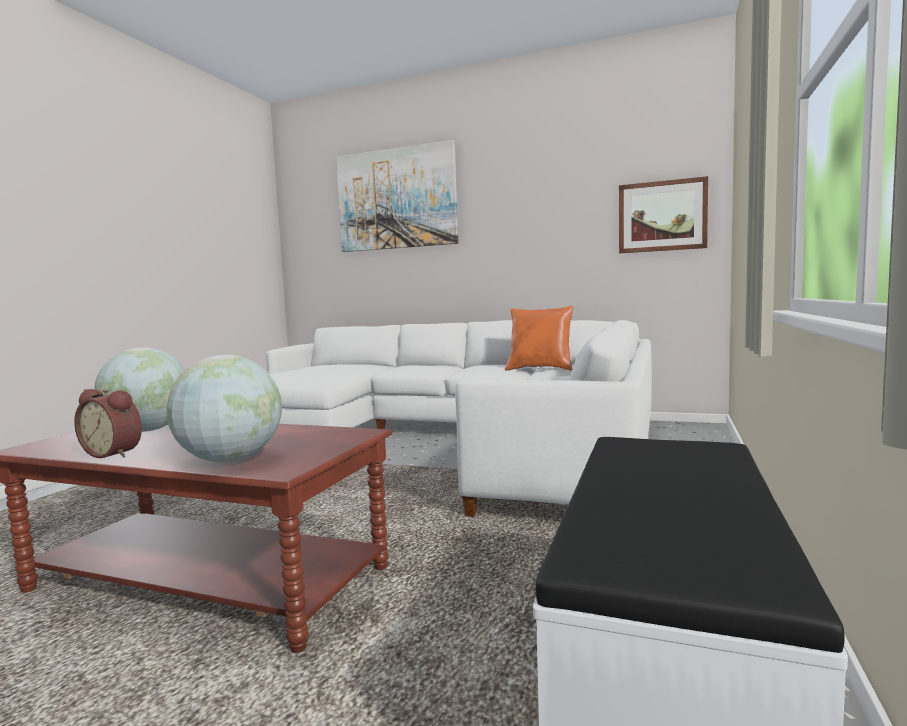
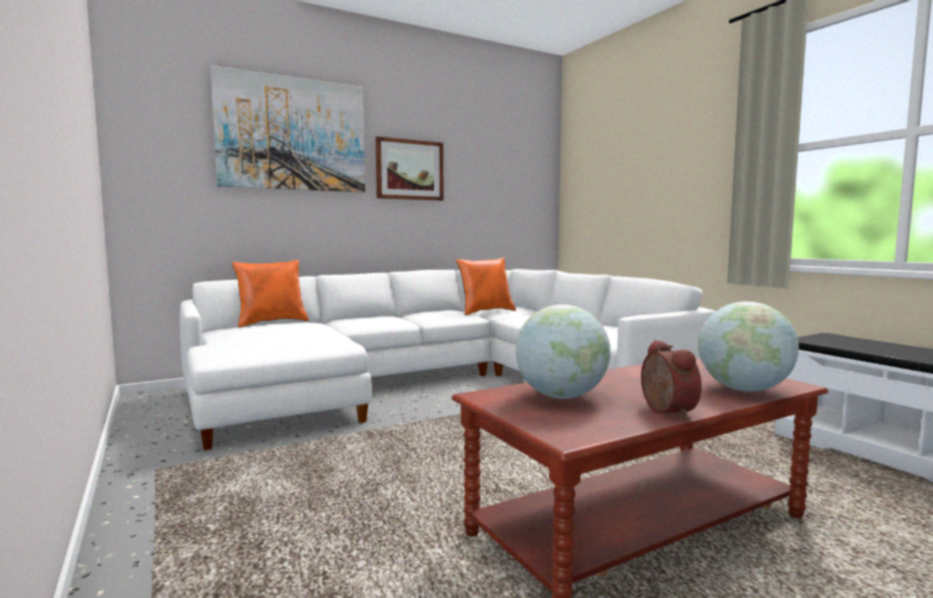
camera: 50 degrees left, 0 degrees up
(115, 453) = (664, 411): alarm clock -> alarm clock turned 75 degrees counterclockwise
(354, 363) = (272, 323): none -> orange pillow
(662, 216) = (522, 190): picture -> picture (409, 170)

